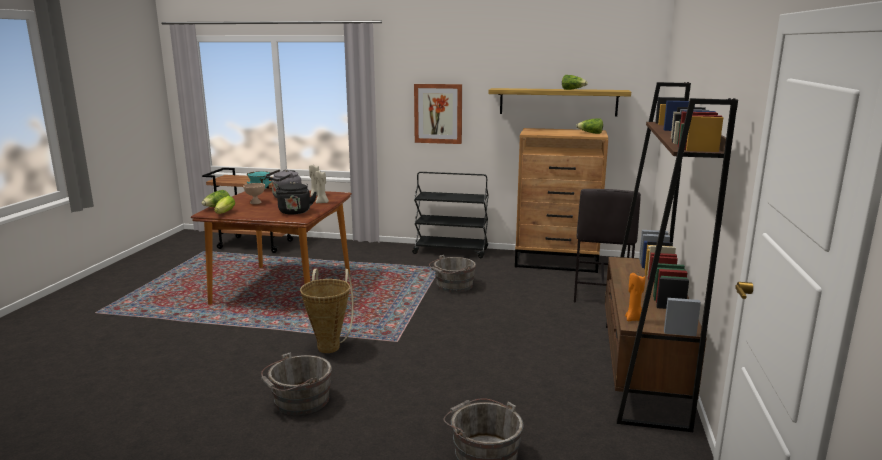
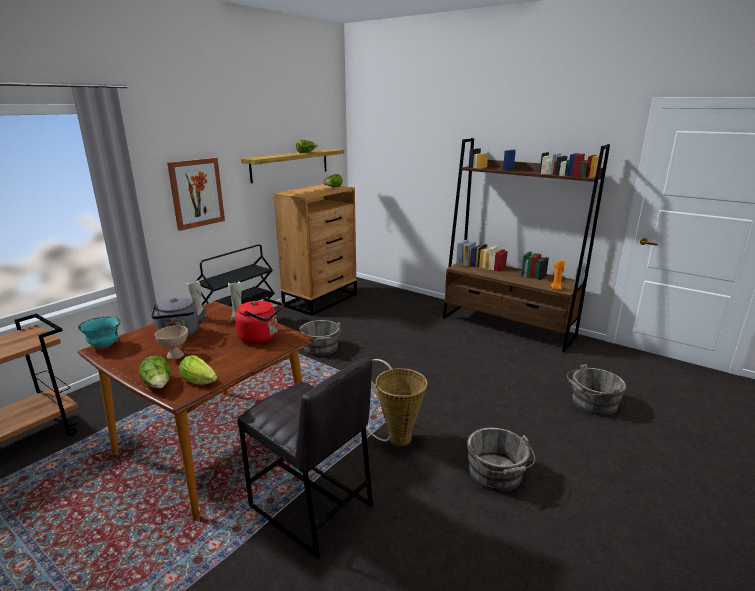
camera: 65 degrees left, 5 degrees up
(295, 212) = (261, 337): black kettle -> red kettle
(600, 292) = (389, 303): grey stool -> grey stool (310, 507)

